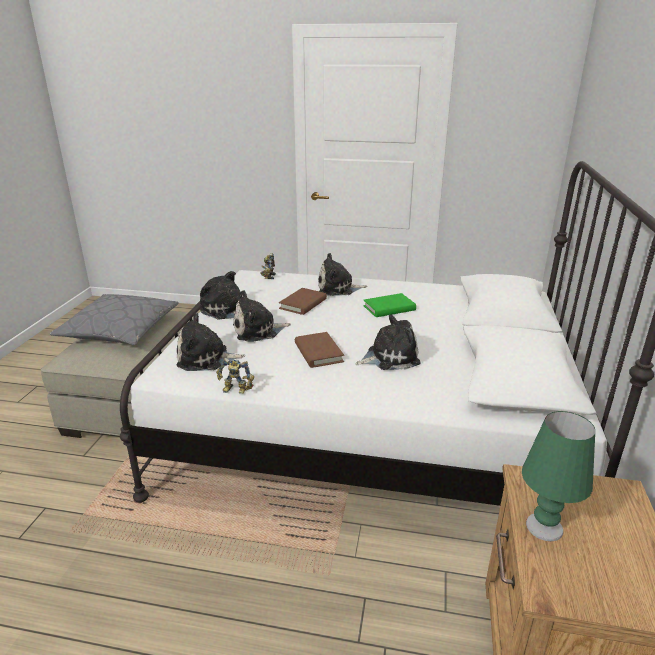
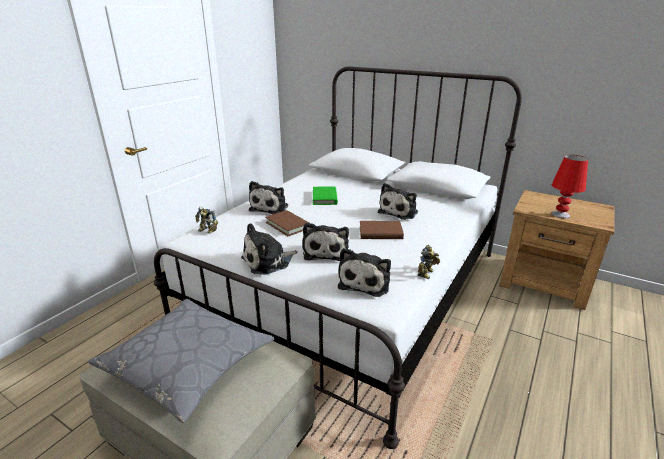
camera: 70 degrees left, 0 degrees up
(389, 357) = (399, 212): plush toy -> plush toy turned 150 degrees counterclockwise
(544, 527) = (560, 214): green table lamp -> red table lamp

